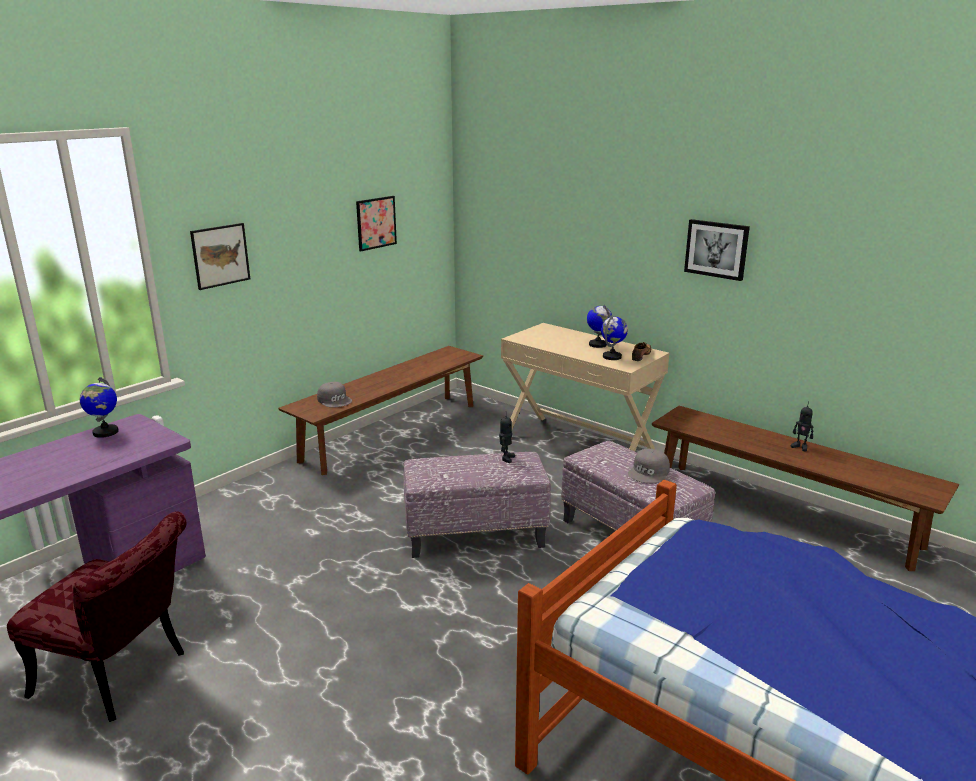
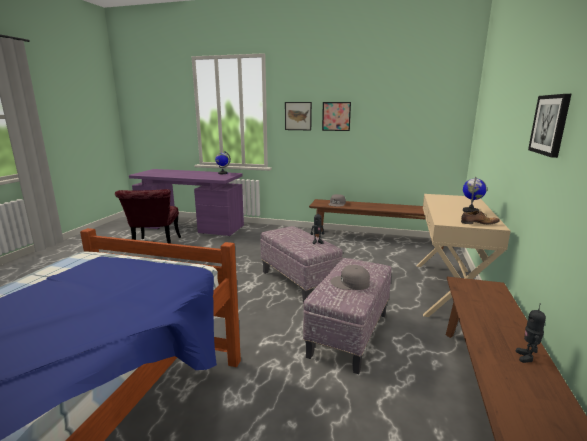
camera: 65 degrees right, 5 degrees down
(376, 223) = (400, 114): picture -> picture (336, 116)
(612, 357) = (455, 217): globe -> none

